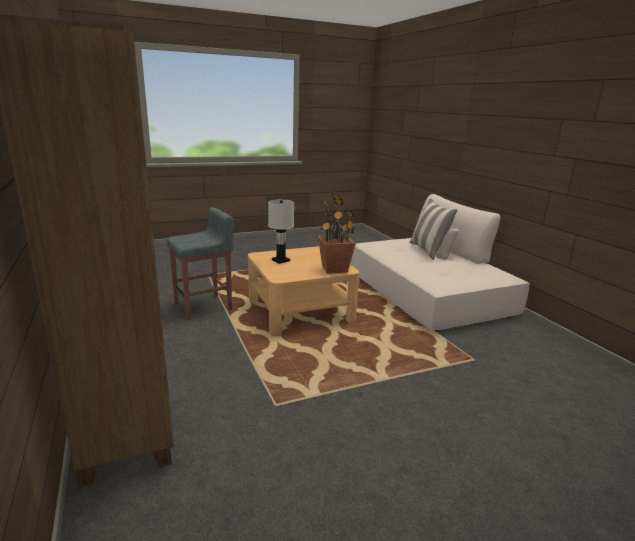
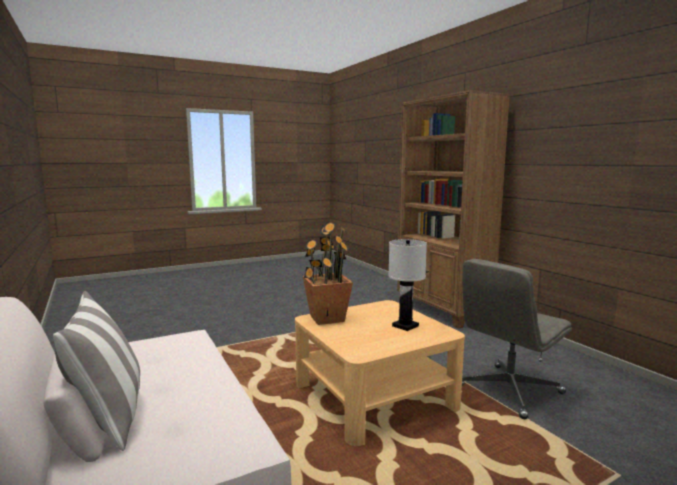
camera: 175 degrees right, 10 degrees down
(204, 307) = (508, 391): grey stool -> grey office chair

